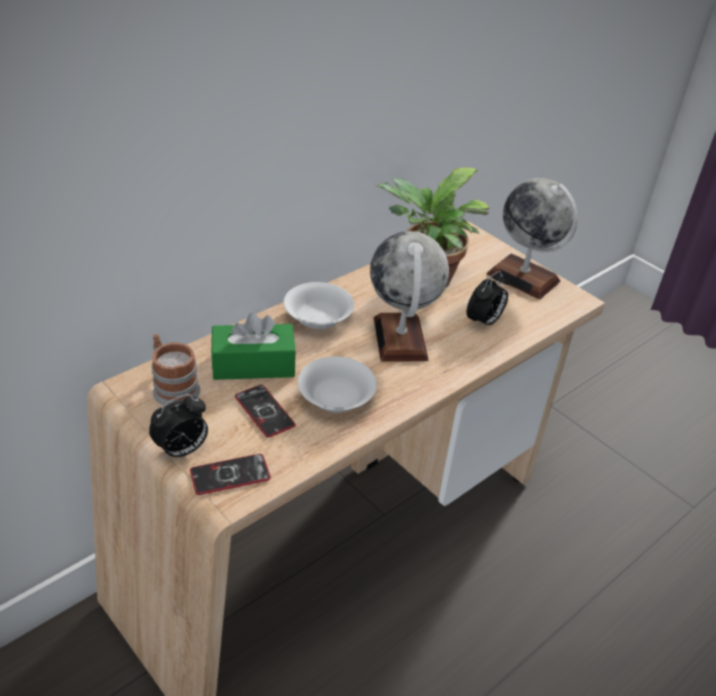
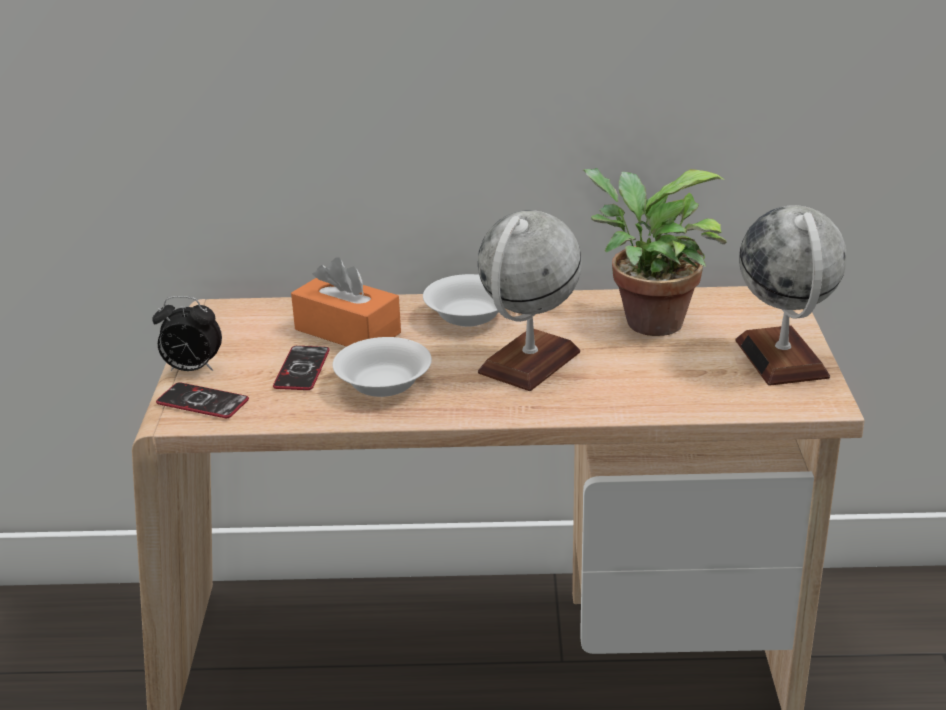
camera: 45 degrees right, 10 degrees down
(172, 387) = (252, 323): mug -> none
(253, 364) = (347, 331): green tissue box -> orange tissue box
(484, 322) = (654, 381): alarm clock -> none

